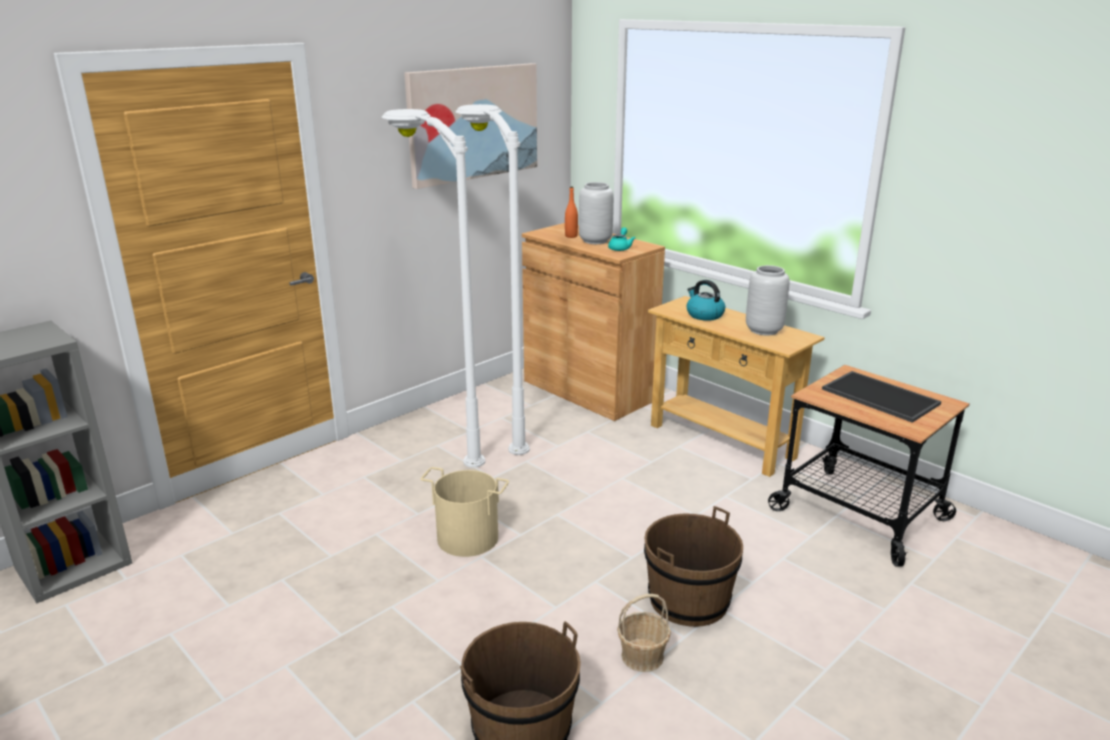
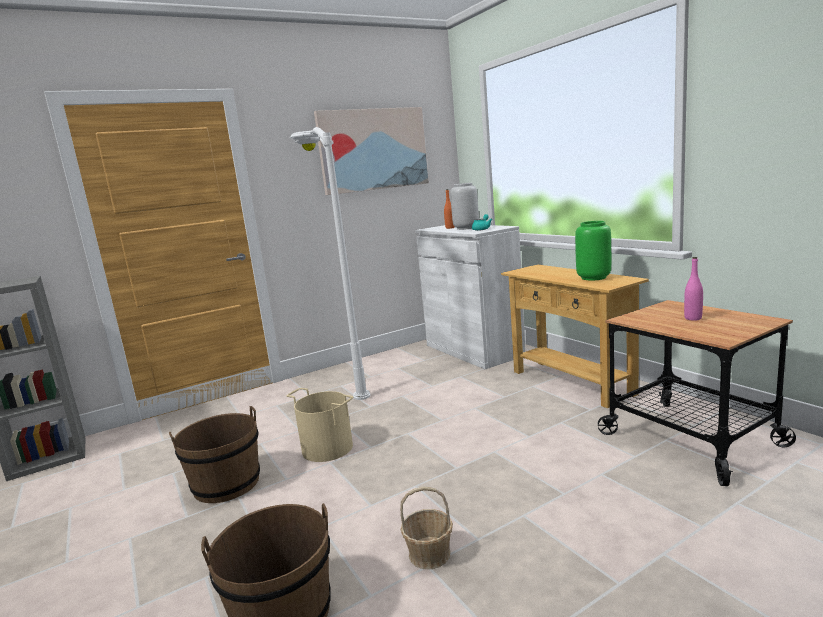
camera: 15 degrees right, 10 degrees down
(497, 421) = (393, 370): white floor lamp -> none
(588, 390) = (473, 350): brown cabinet -> white cabinet
(689, 600) = (495, 506): brown bucket -> brown bucket (227, 484)
(704, 315) = (546, 272): kettle -> none
(763, 330) = (592, 278): grey vase -> green vase
(878, 397) = (693, 318): tray -> pink bottle

